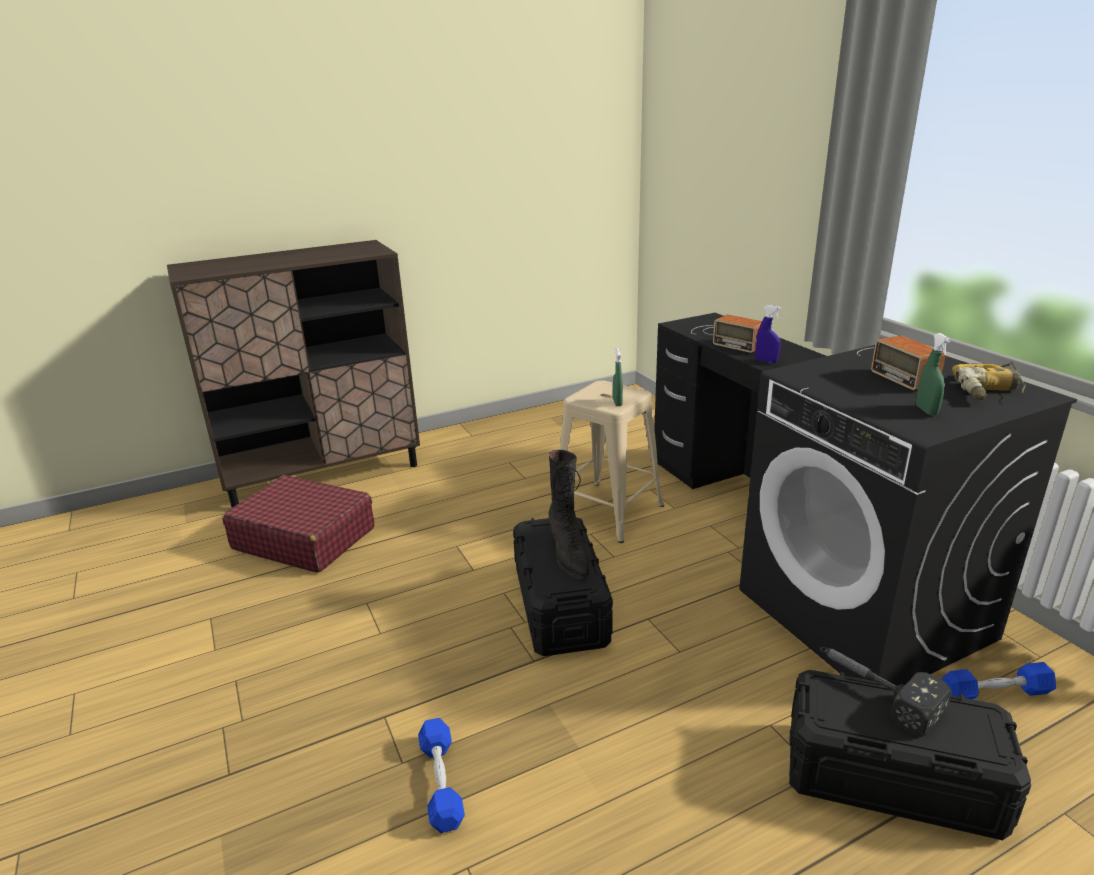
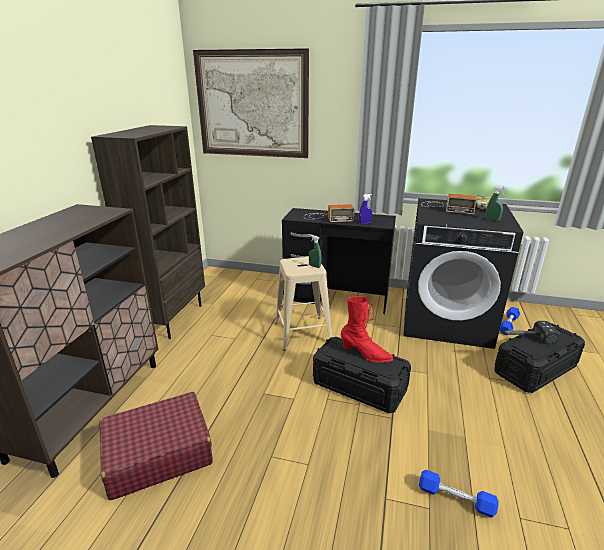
camera: 50 degrees left, 0 degrees up
(501, 428) = (172, 319): none -> brown bookcase
(568, 555) = (365, 354): black boot -> red boot
(704, 127) = (252, 105): none -> picture

